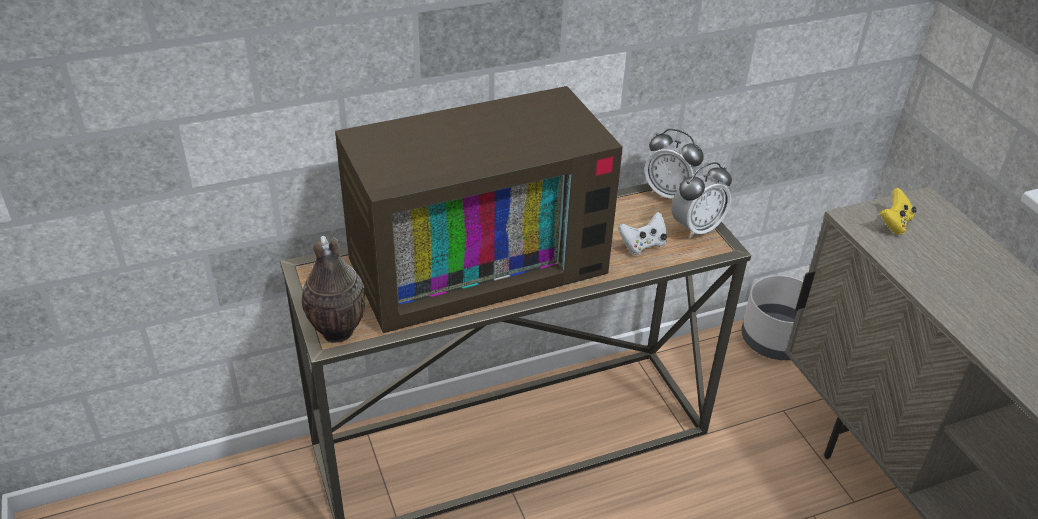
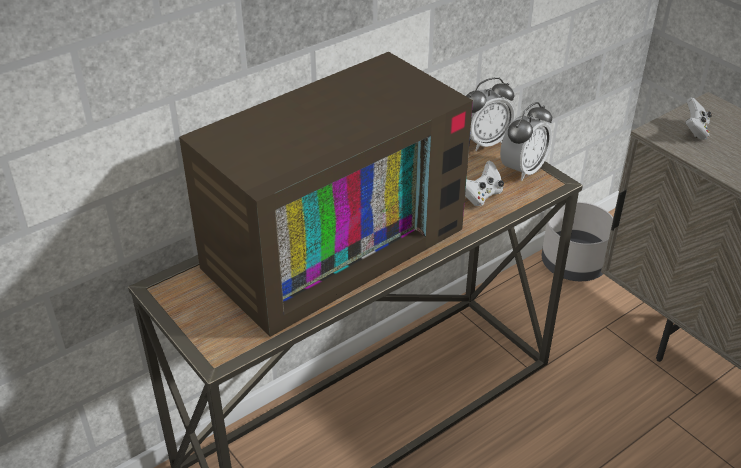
camera: 15 degrees left, 0 degrees up
(336, 333) = (222, 348): vase -> none
(669, 194) = (483, 142): alarm clock -> alarm clock turned 45 degrees counterclockwise
(894, 224) = (695, 131): yellow game controller -> white game controller

